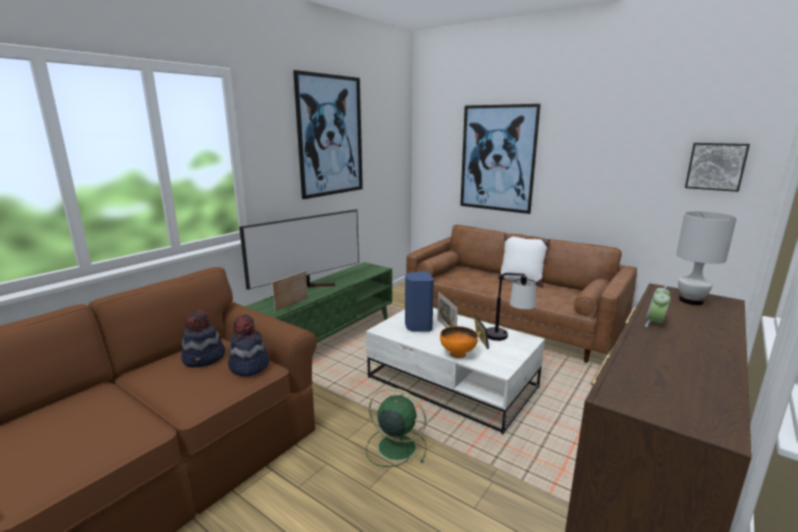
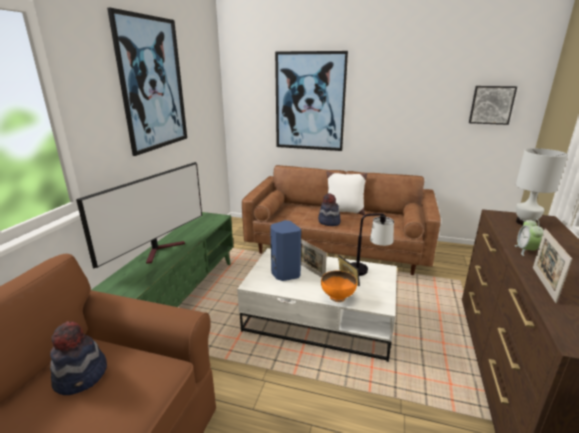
camera: 20 degrees left, 5 degrees up
(249, 366) = (146, 373): hat -> hat (329, 222)
(292, 304) = (150, 275): picture frame -> picture frame (543, 284)
(395, 447) = (303, 404): green fan -> none

